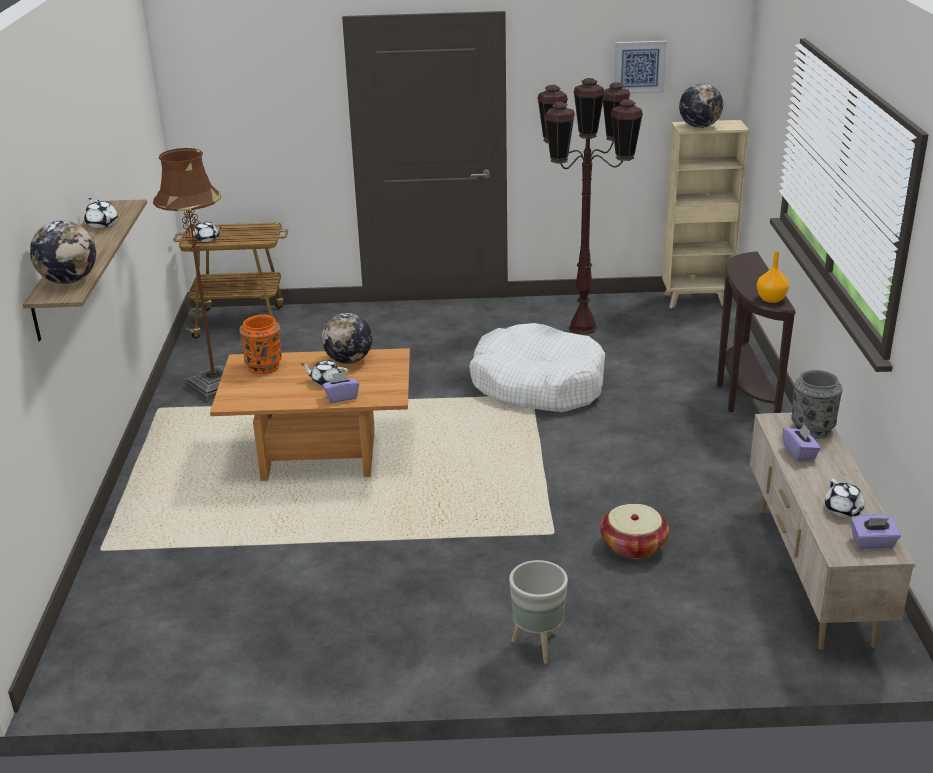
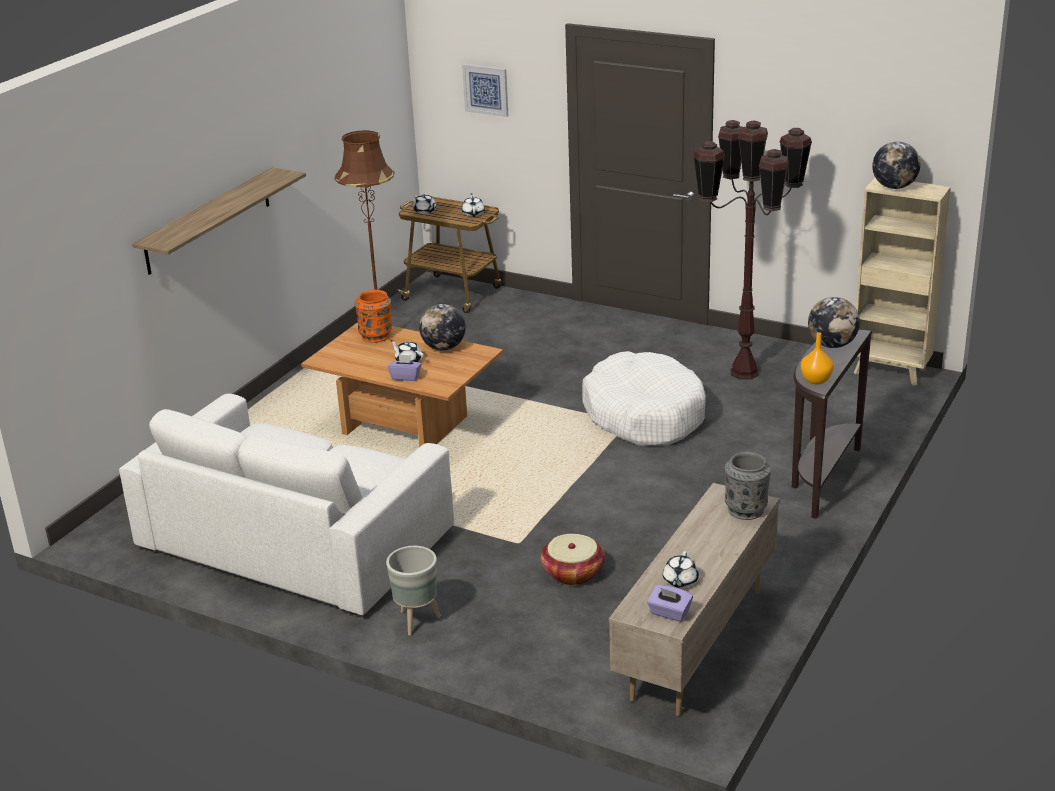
camera: 30 degrees right, 0 degrees up
(69, 281) = (178, 232): globe -> globe (832, 345)
(102, 224) = (251, 188): white teapot -> white teapot (473, 213)
(319, 603) = (296, 538): none -> white sofa
(639, 67) = (845, 113): picture -> picture (486, 89)
(799, 453) = (706, 526): purple tissue box -> none

